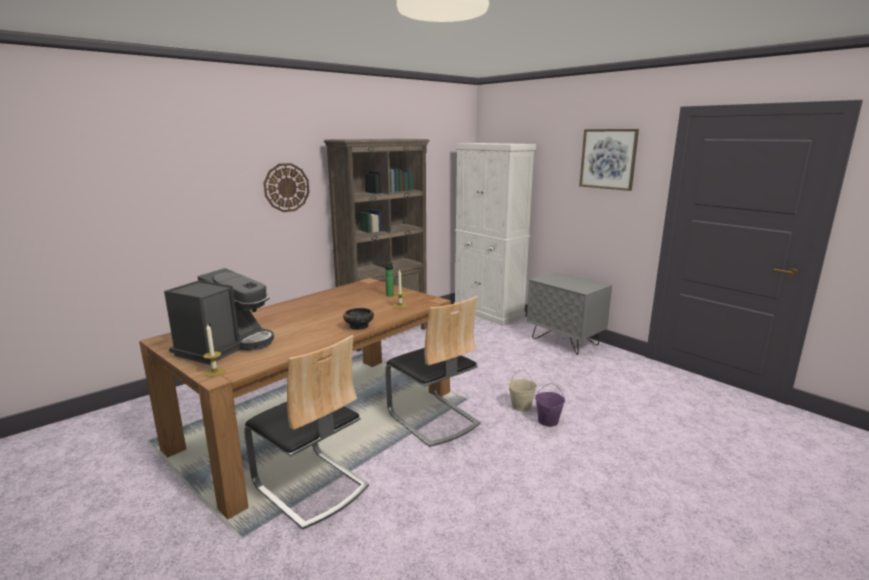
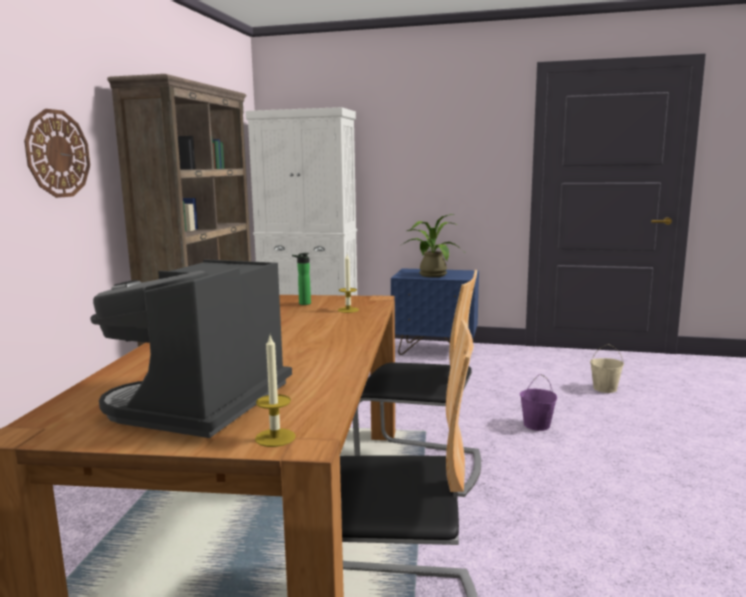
camera: 35 degrees left, 5 degrees down
(226, 346) = (202, 405): coffee machine -> coffee machine turned 150 degrees counterclockwise
(358, 326) = (352, 337): bowl -> none
(521, 406) = (490, 420): beige bucket -> beige bucket (605, 389)
(564, 282) = (431, 274): none -> potted plant
(565, 342) = (435, 350): grey nightstand -> blue nightstand
(608, 159) = (456, 124): picture -> none

